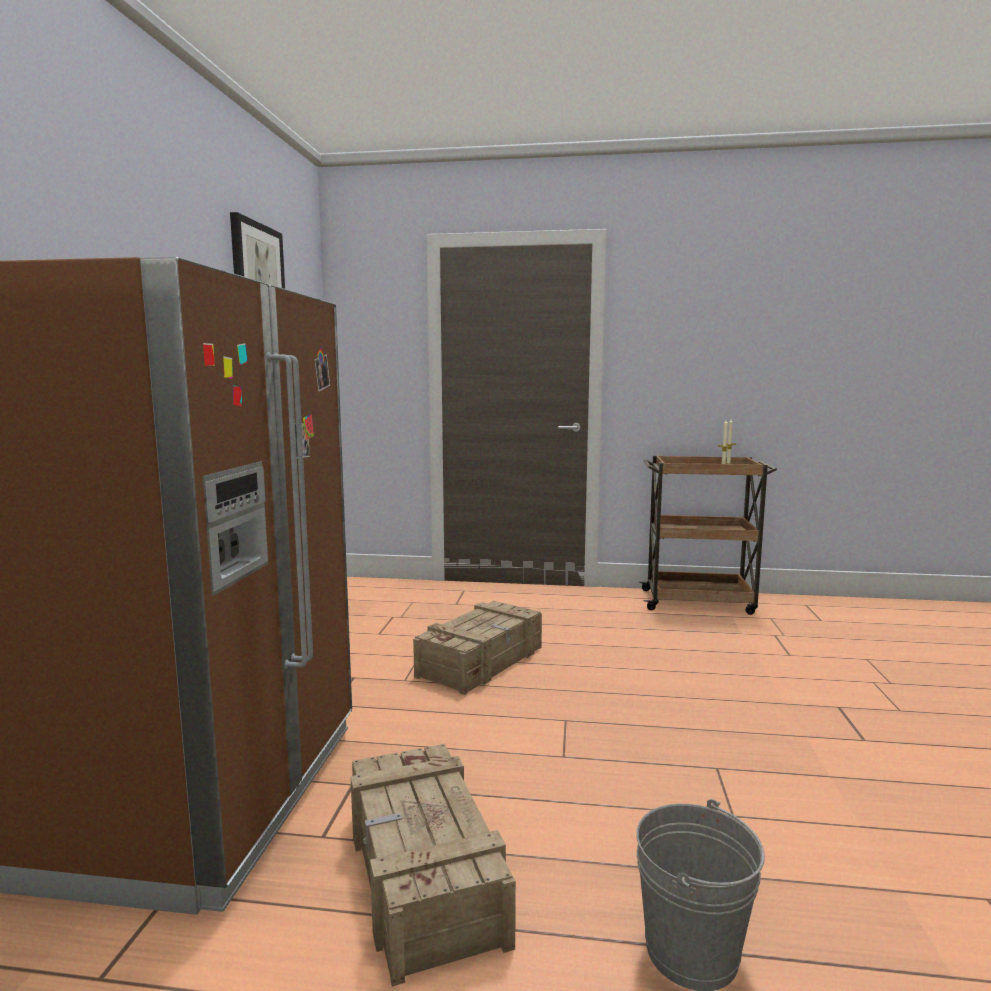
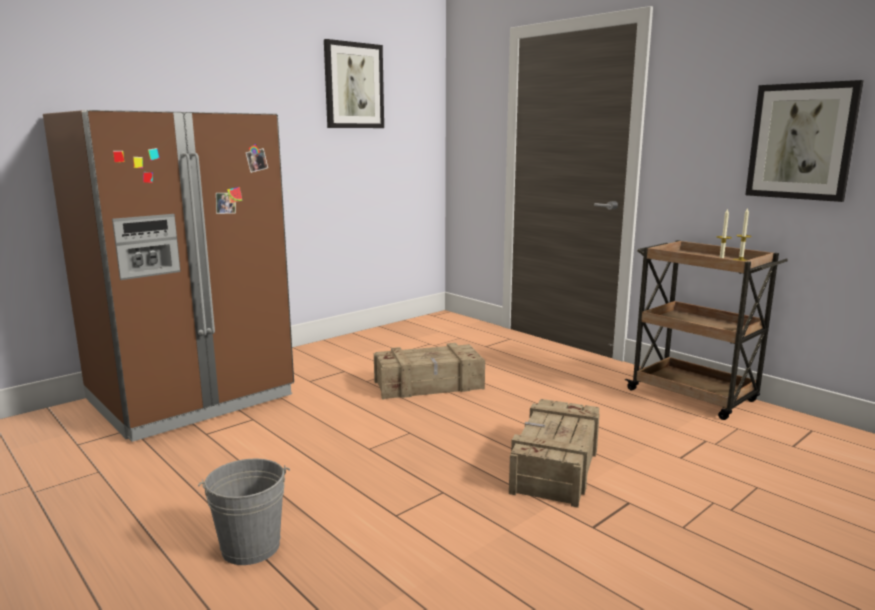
camera: 40 degrees right, 5 degrees up
(422, 875) = (212, 465): crate -> crate (555, 466)
(759, 359) = (801, 141): none -> picture

